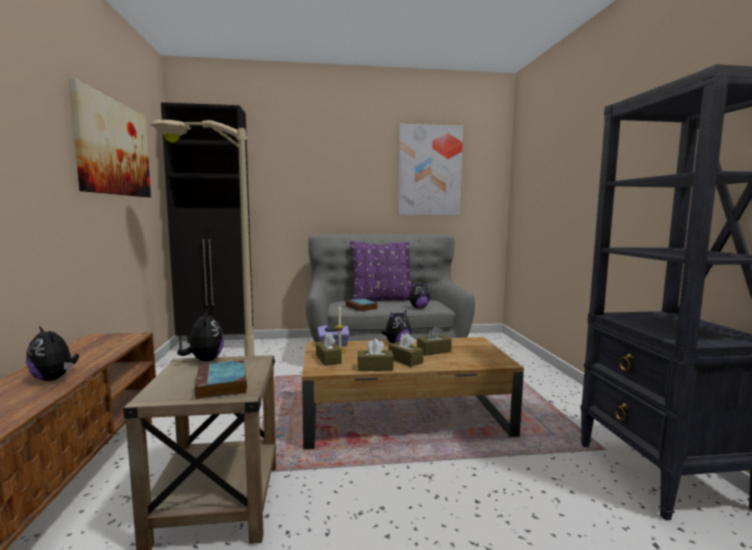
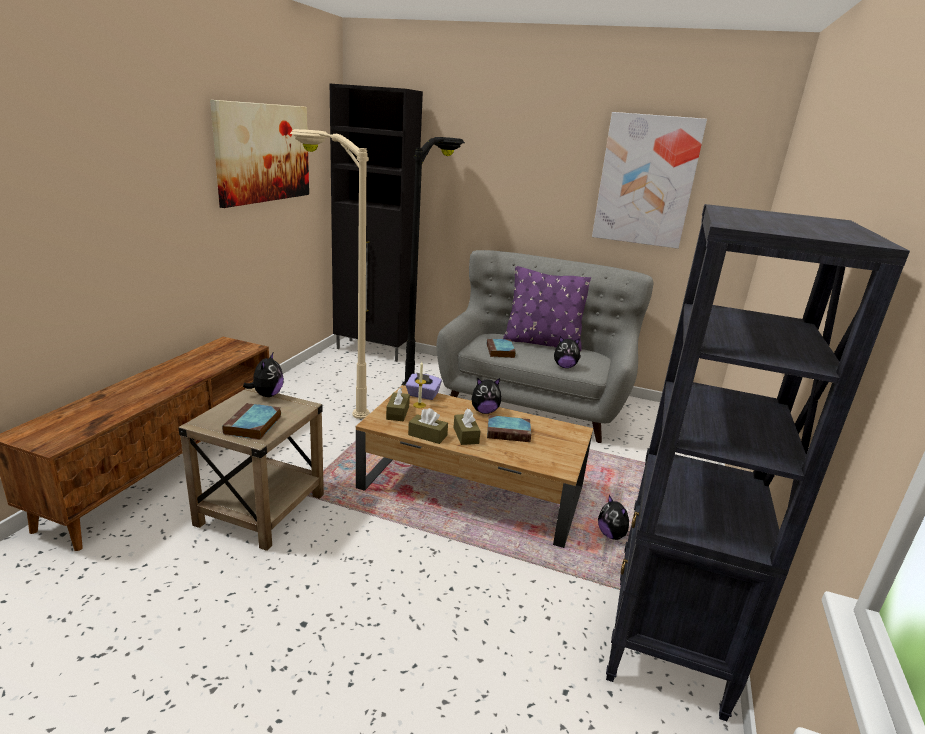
camera: 25 degrees right, 15 degrees up
(54, 378) = (167, 383): plush toy -> plush toy (612, 535)
(280, 348) = (428, 369): none -> black floor lamp
(433, 351) = (509, 432): brown tissue box -> book

